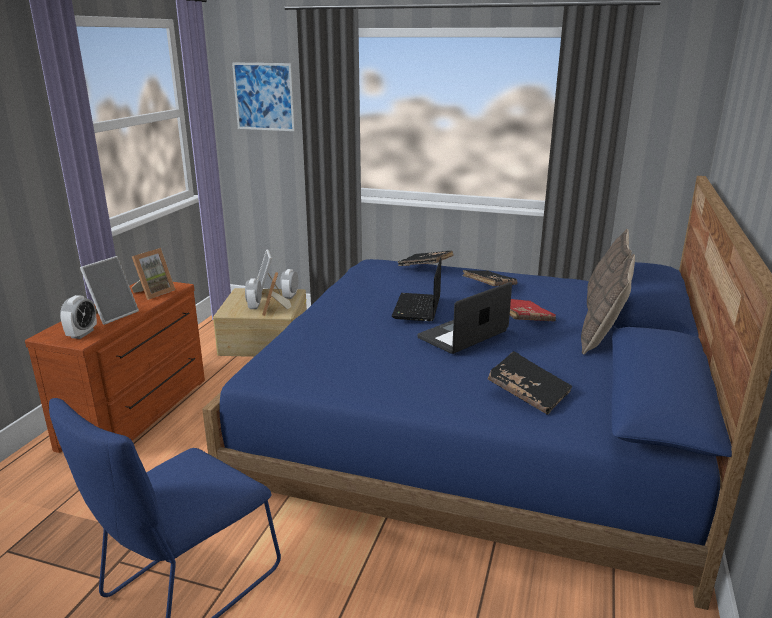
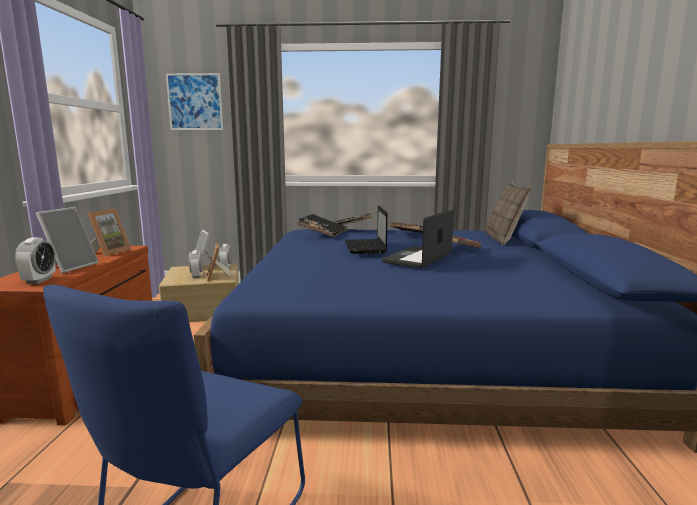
camera: 15 degrees left, 10 degrees down
(528, 393) = (507, 285): black book -> black book (322, 233)
(602, 340) = (525, 255): pillow -> none

